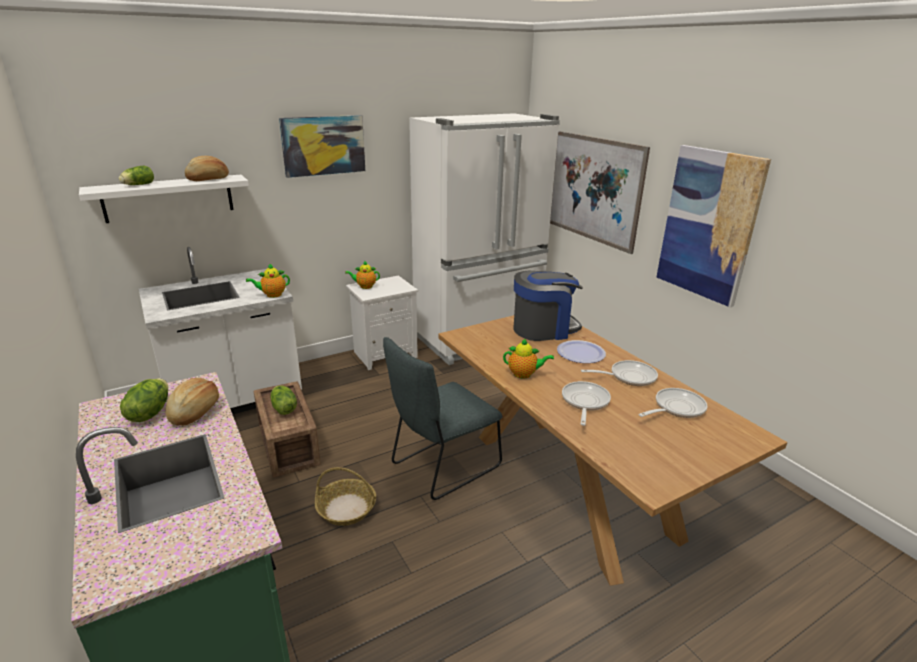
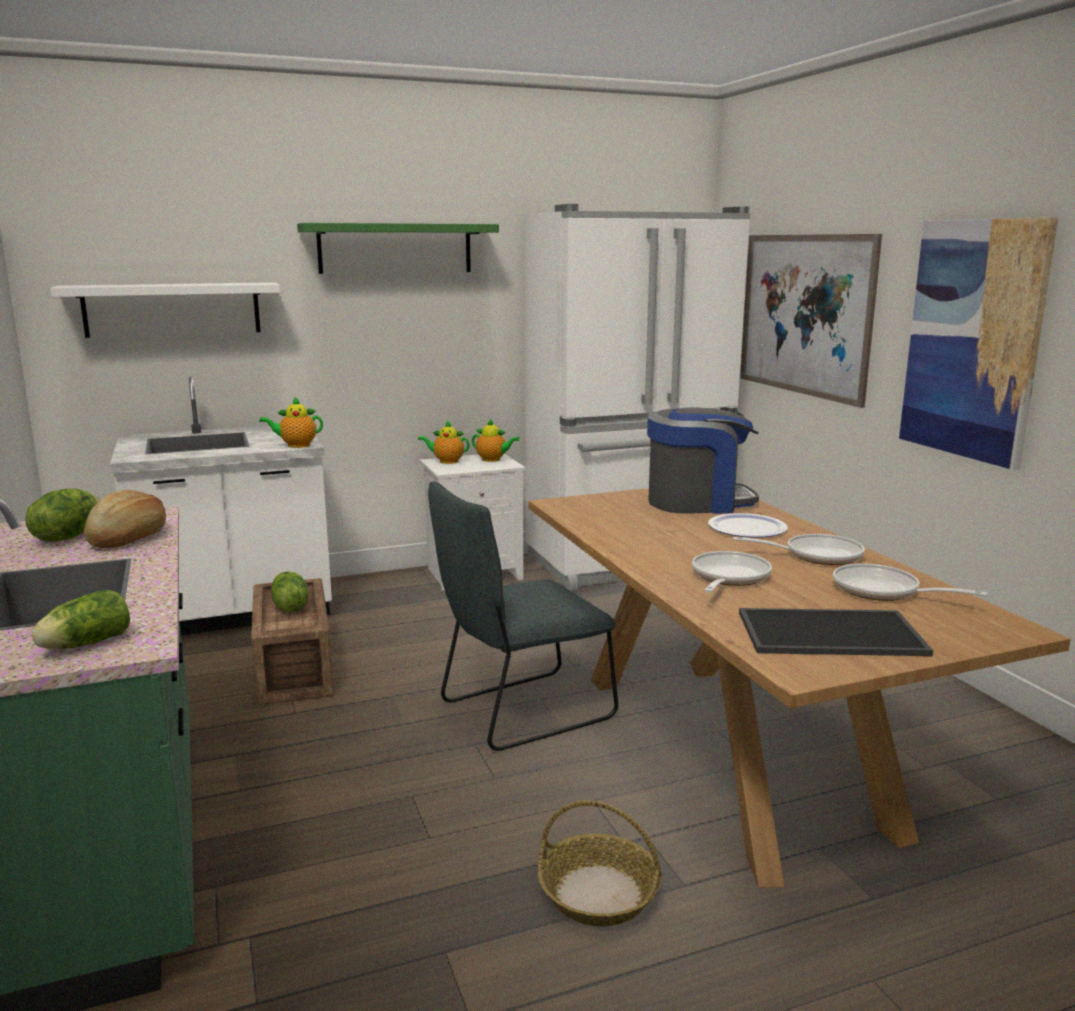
camera: 10 degrees right, 10 degrees down
(137, 185) = (130, 284): lettuce -> lettuce (83, 644)
(208, 179) = (227, 283): bread -> none
(323, 145) = (395, 248): picture -> green shelf
(346, 508) = (354, 750): basket -> basket (597, 893)
(524, 374) = (643, 545): teapot -> teapot (493, 460)
(658, 451) = (829, 634): none -> tray
(676, 408) = (883, 591): frying pan -> frying pan turned 120 degrees counterclockwise

